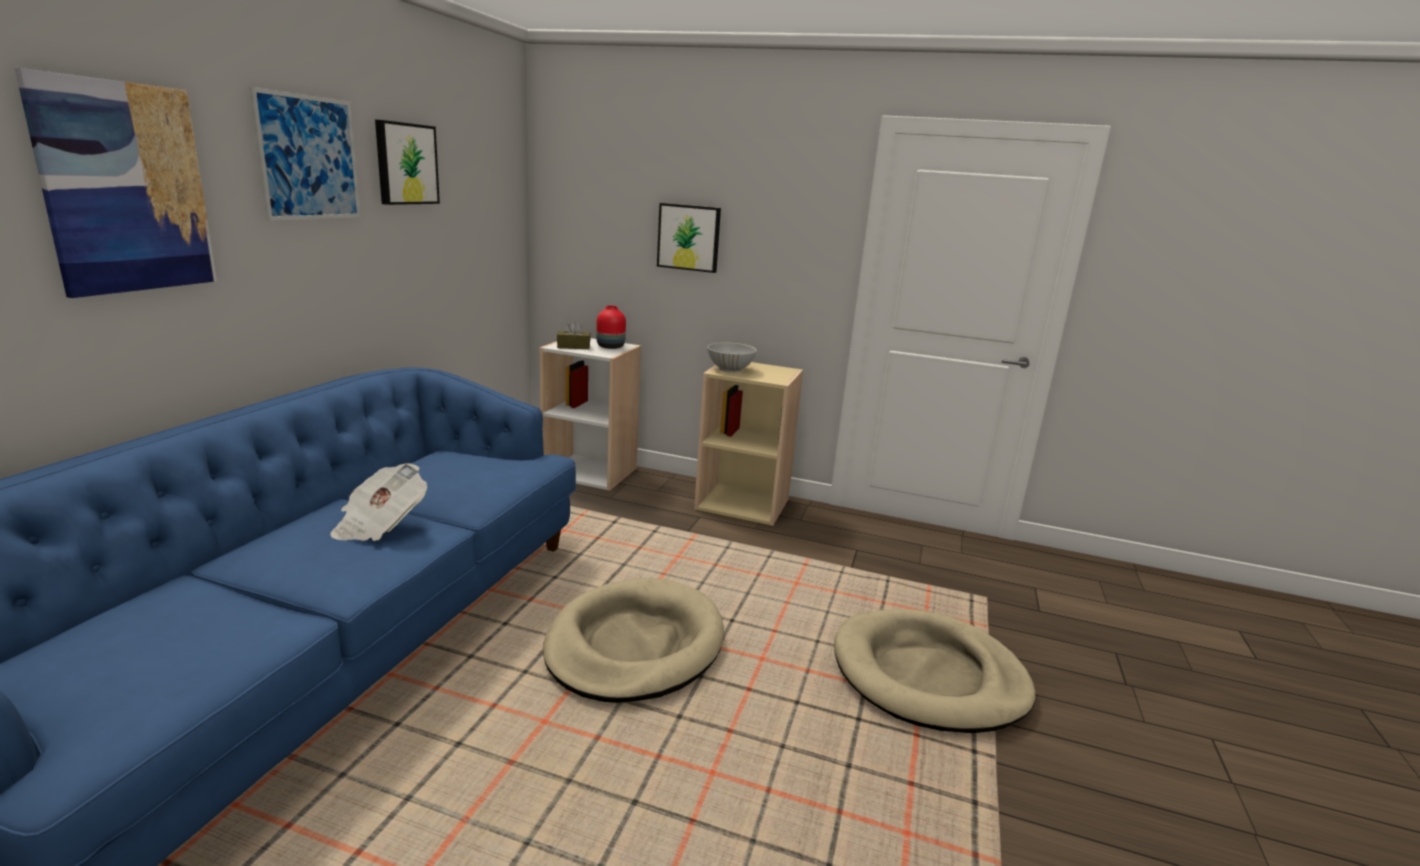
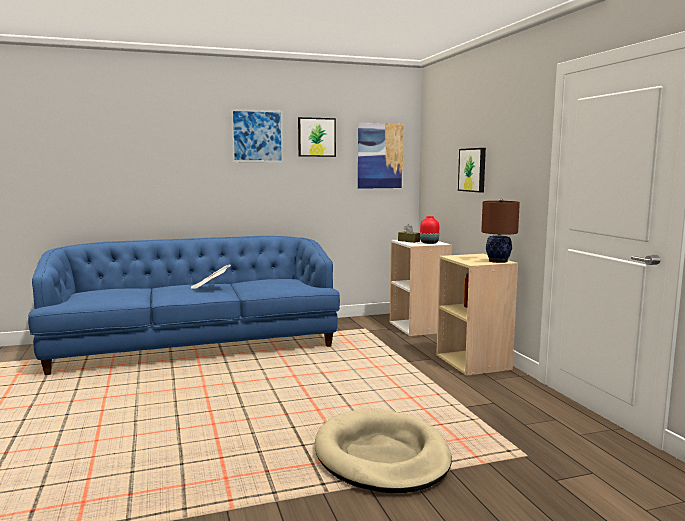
camera: 55 degrees right, 10 degrees down
(126, 188) = (175, 148): picture -> picture (380, 156)
(634, 645) = (282, 383): beige dog bed -> none
(730, 369) = (462, 256): white bowl -> none
(782, 370) = (498, 261): none -> brown table lamp

